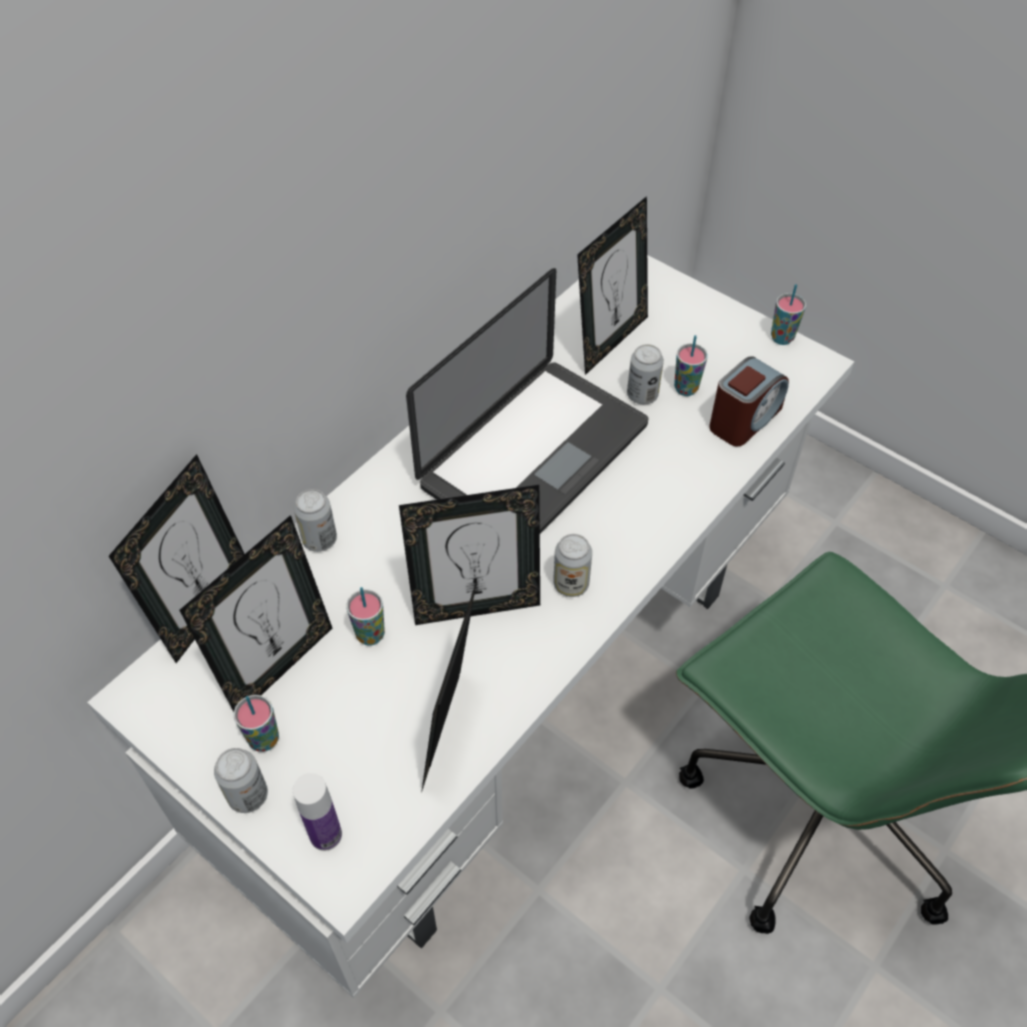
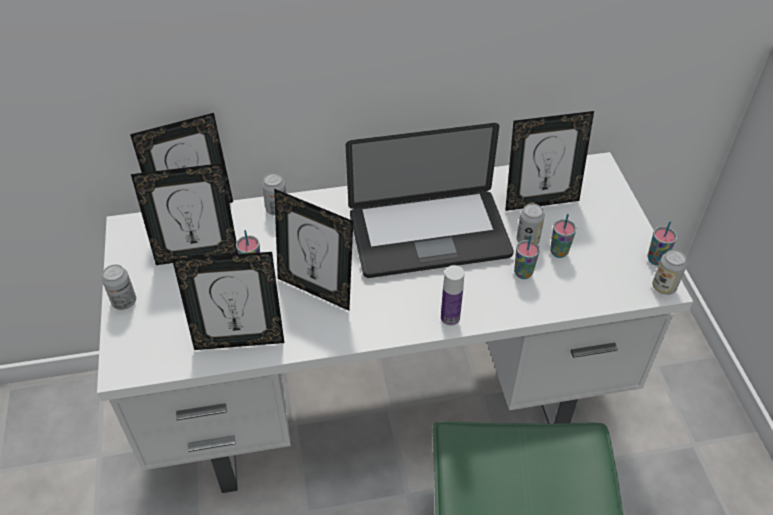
camera: 40 degrees right, 5 degrees down
(264, 740) = (156, 283): cup -> cup (523, 273)
(326, 835) = (136, 343): bottle -> bottle (450, 318)
(452, 733) = (239, 340): picture frame -> picture frame turned 150 degrees counterclockwise
(571, 584) = (376, 311): can -> can (663, 287)
(744, 419) = (577, 290): alarm clock -> none

